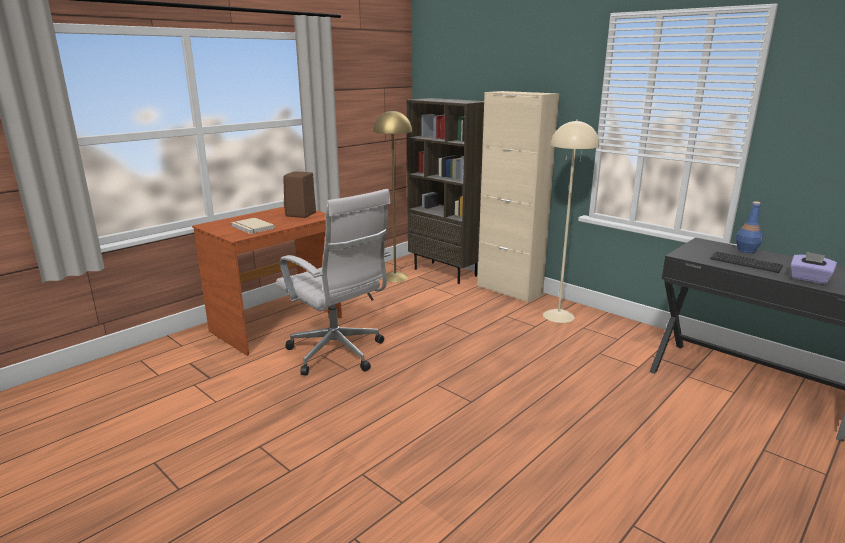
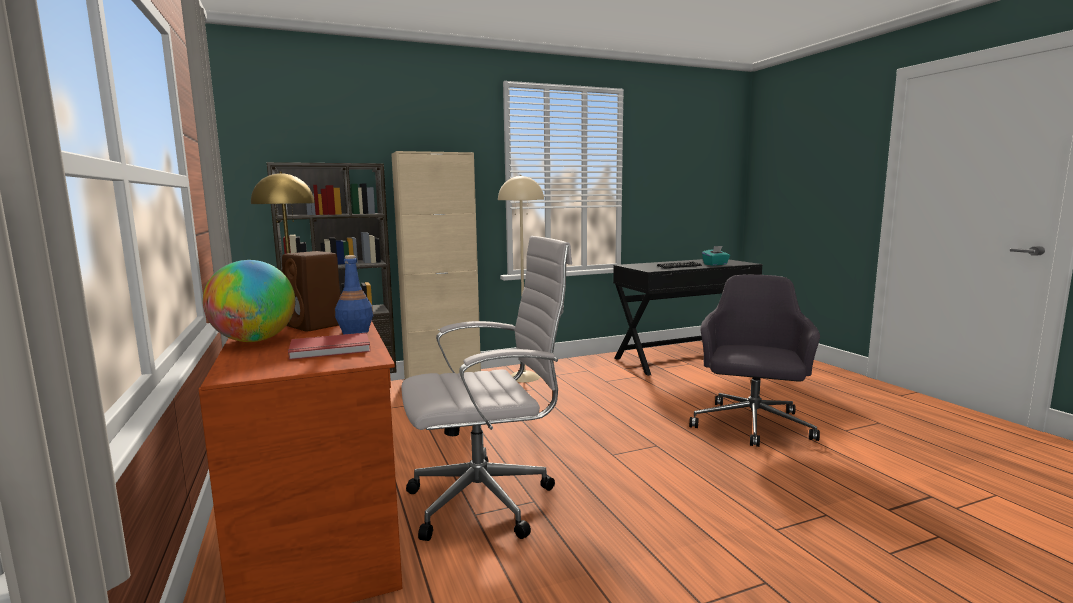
camera: 65 degrees left, 10 degrees down
(251, 227) = (331, 350): beige book -> red book
(264, 214) = (254, 340): none -> globe
(572, 451) = (751, 425): none -> grey office chair
(746, 250) = (653, 263): blue bottle -> blue bottle (355, 332)
(809, 279) = (715, 264): purple tissue box -> turquoise tissue box

